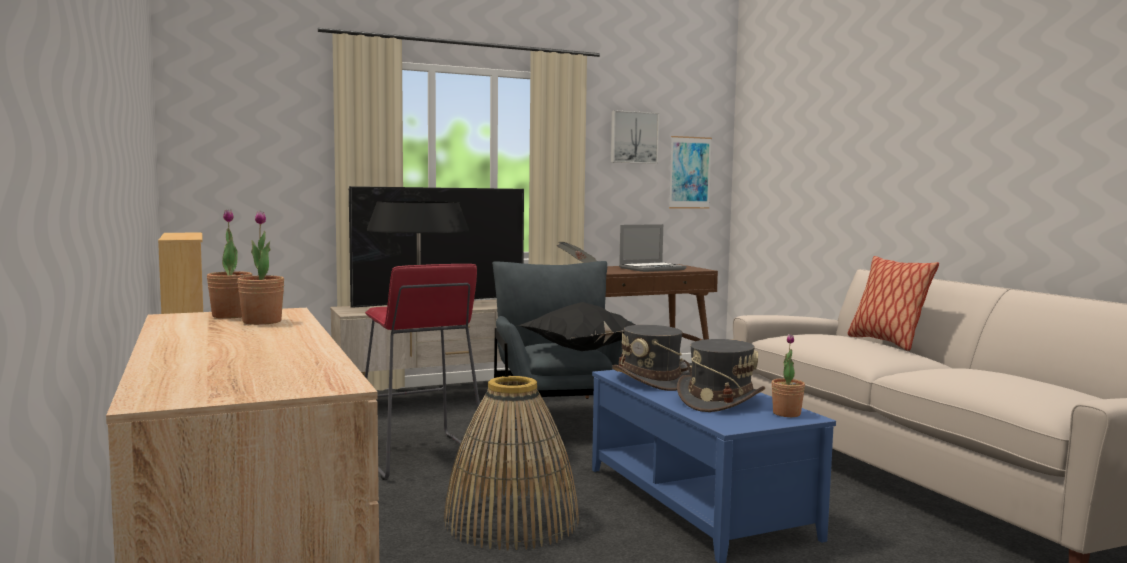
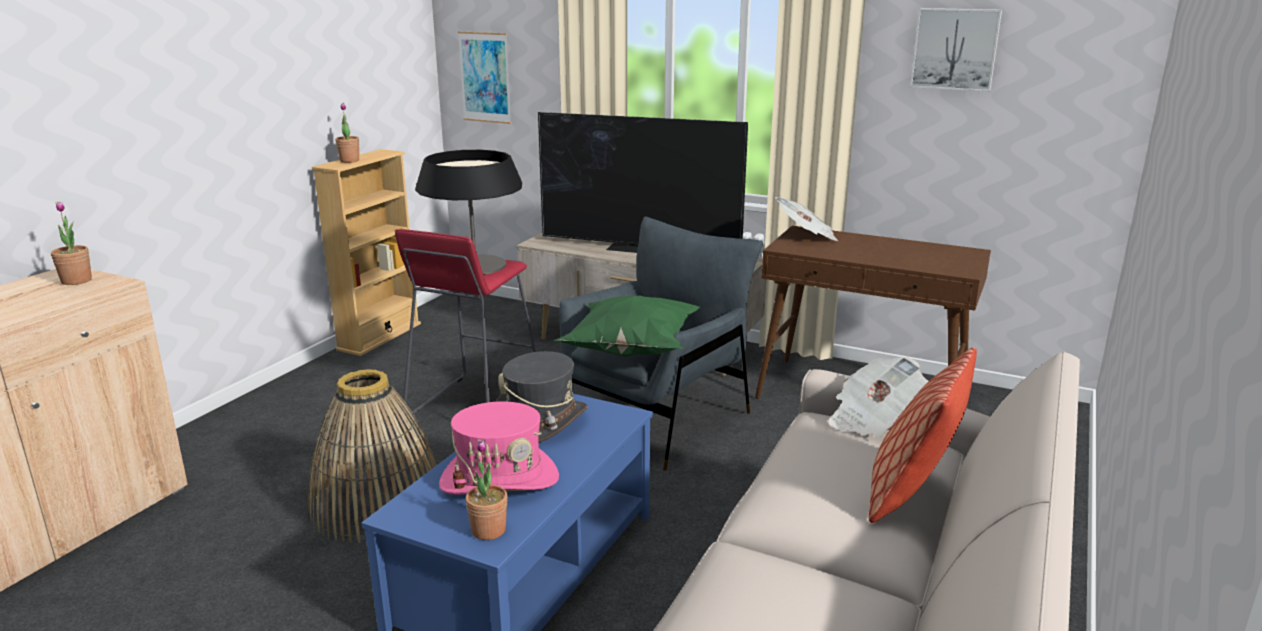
camera: 50 degrees right, 15 degrees up
(262, 322) = (54, 295): potted plant -> potted plant (349, 161)
(579, 351) = (630, 351): black pillow -> green pillow
(652, 268) = (899, 254): laptop -> none
(690, 172) = (1058, 107): picture -> picture (485, 77)
(720, 401) = (499, 479): grey hat -> pink hat
(802, 329) = (874, 419): none -> newspaper

